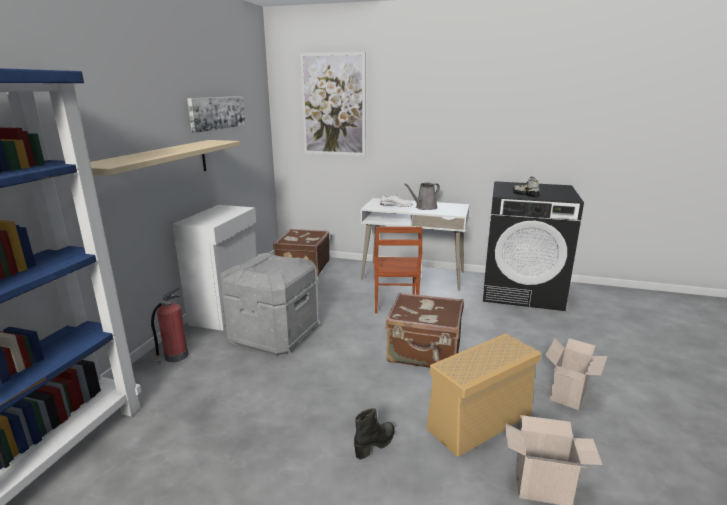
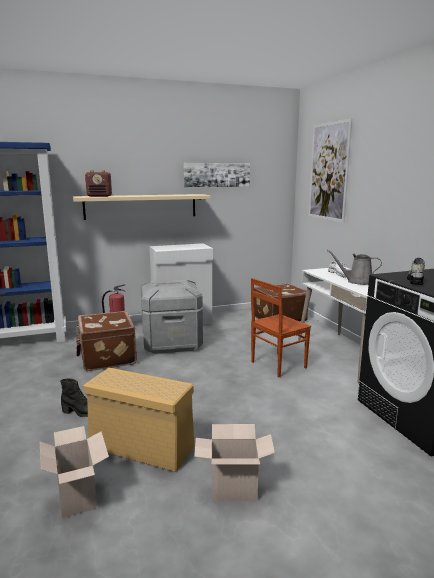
camera: 55 degrees right, 5 degrees down
(125, 160) = (99, 196): none -> radio
(424, 352) = (217, 398): brown suitcase -> brown suitcase (106, 357)

